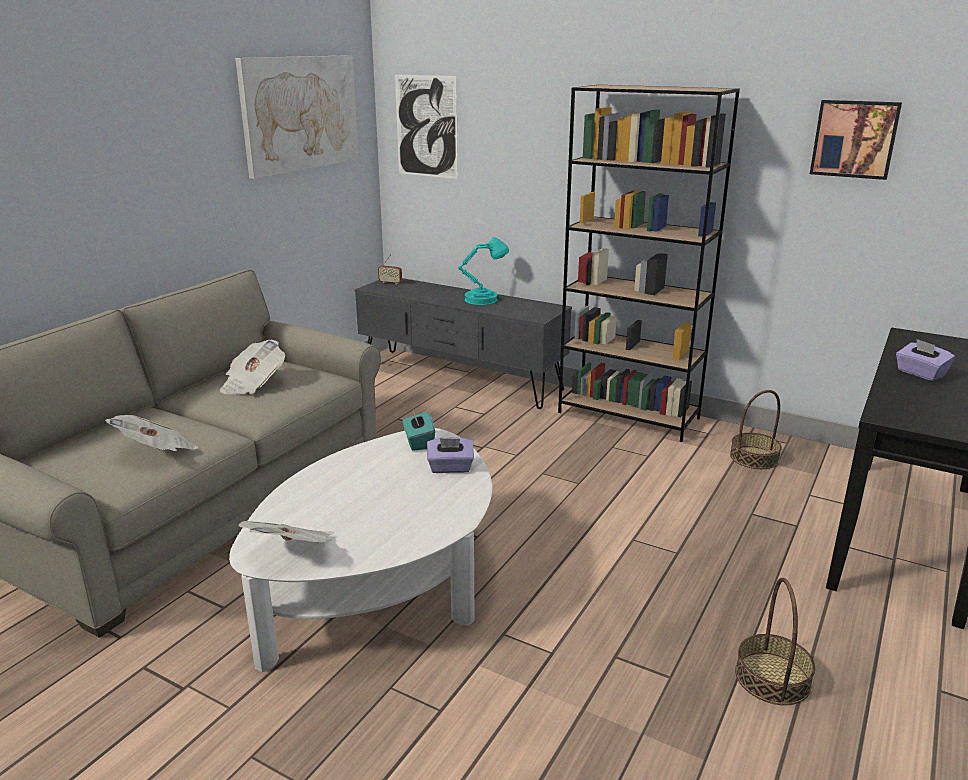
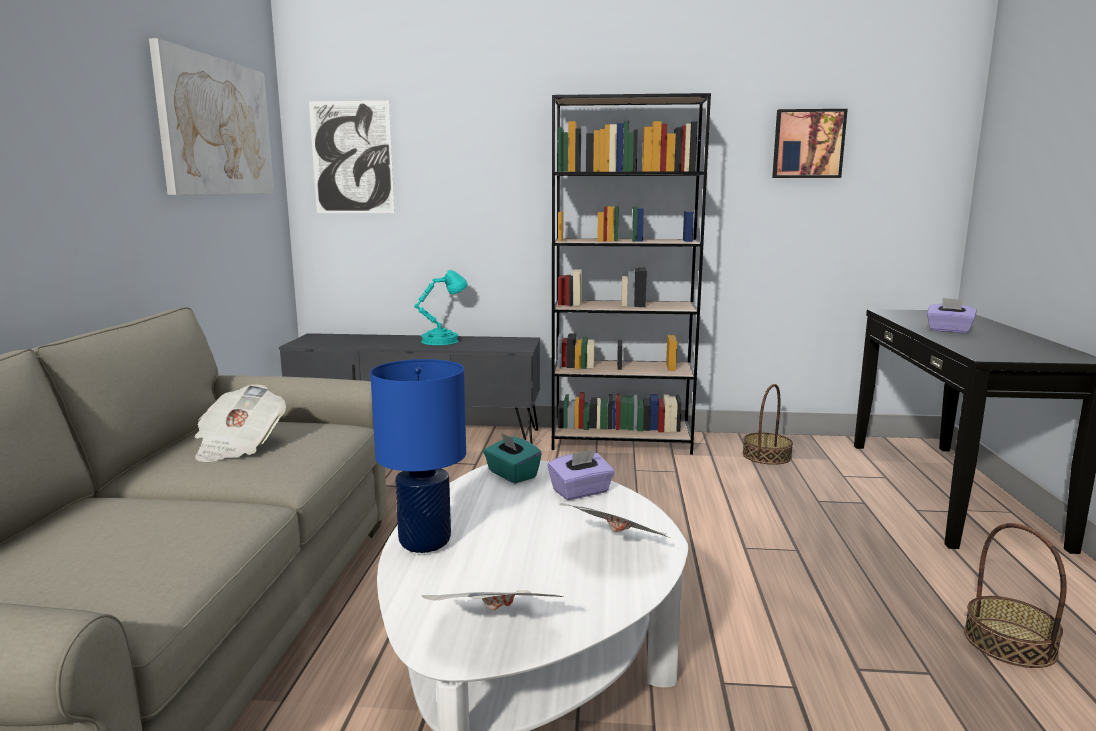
camera: 25 degrees left, 10 degrees down
(157, 452) = (164, 545): newspaper -> newspaper (619, 550)
(309, 485) = (426, 545): none -> blue table lamp
(390, 283) = (317, 338): radio -> none

